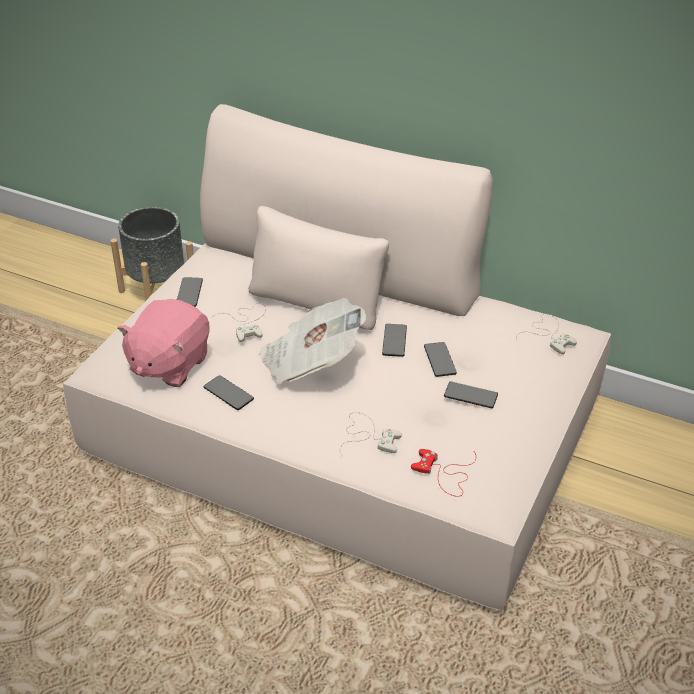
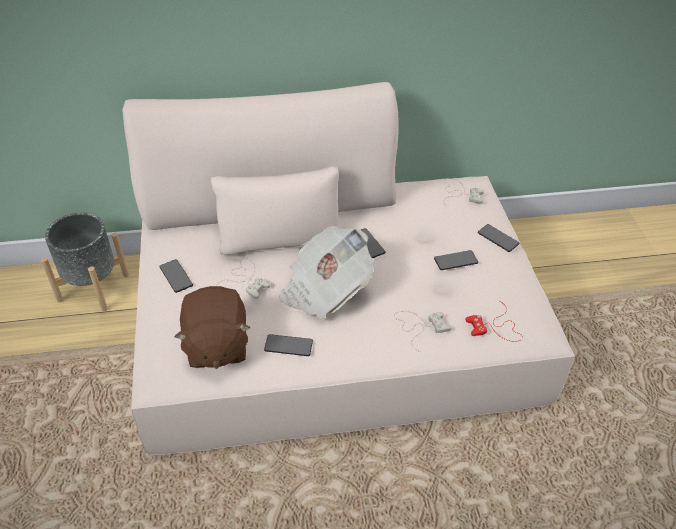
camera: 35 degrees left, 5 degrees up
(168, 364) = (216, 345): pink plush toy -> brown plush toy
(440, 360) = (411, 244): phone -> phone (498, 238)

